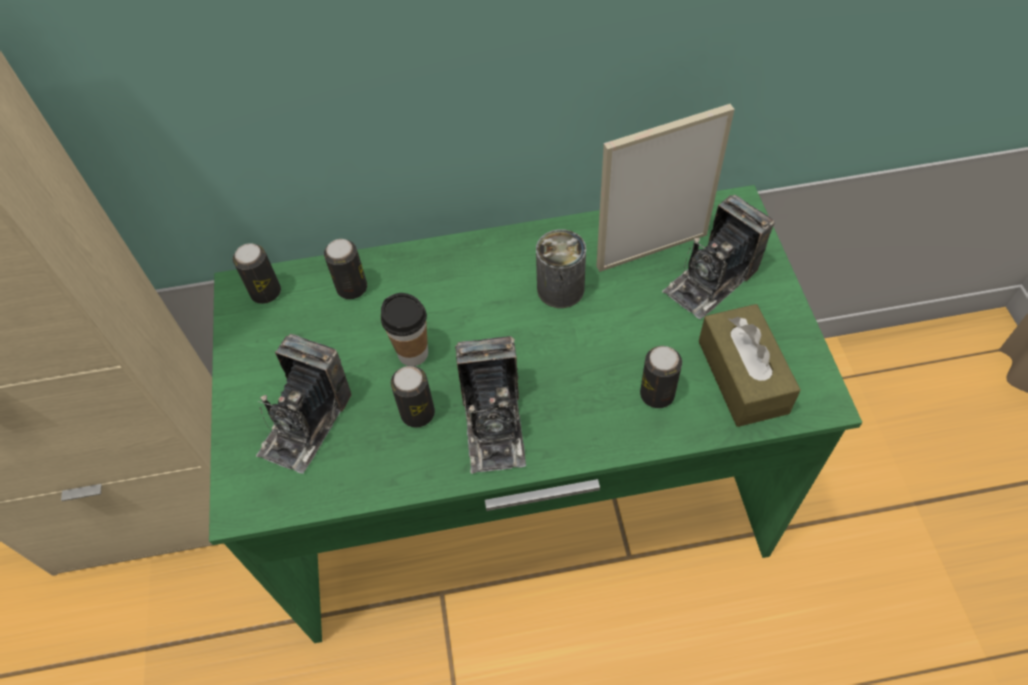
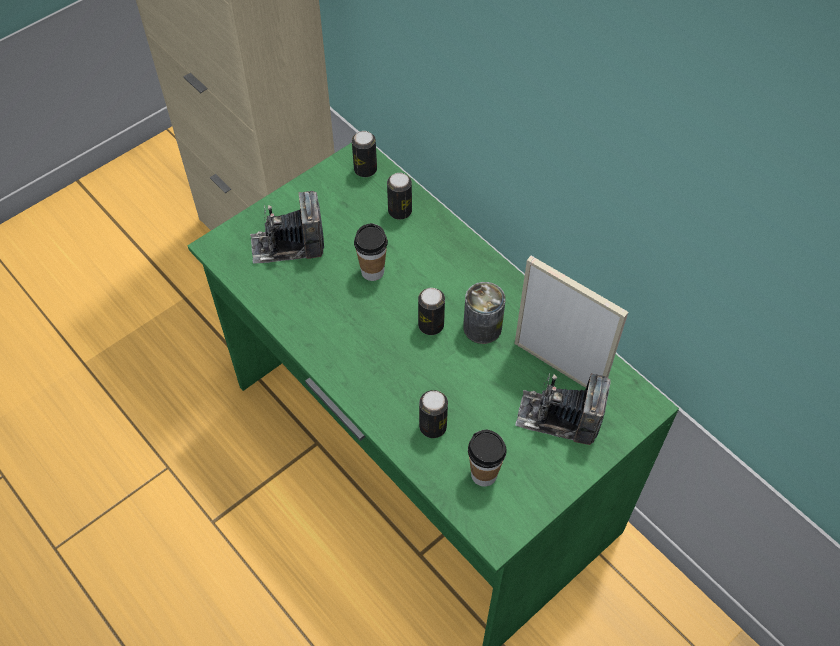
camera: 55 degrees right, 0 degrees up
(417, 413) = (330, 298): can -> can (431, 325)
(494, 424) = (349, 343): camera -> none
(742, 376) = (484, 474): brown tissue box -> cup

